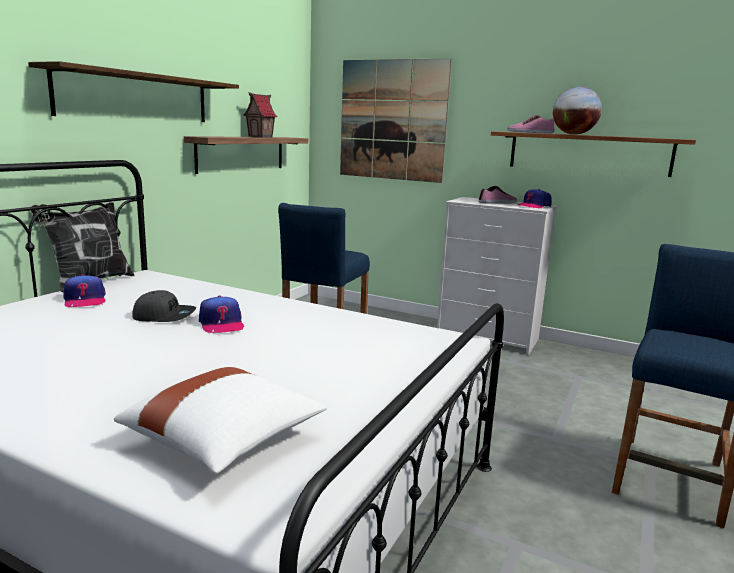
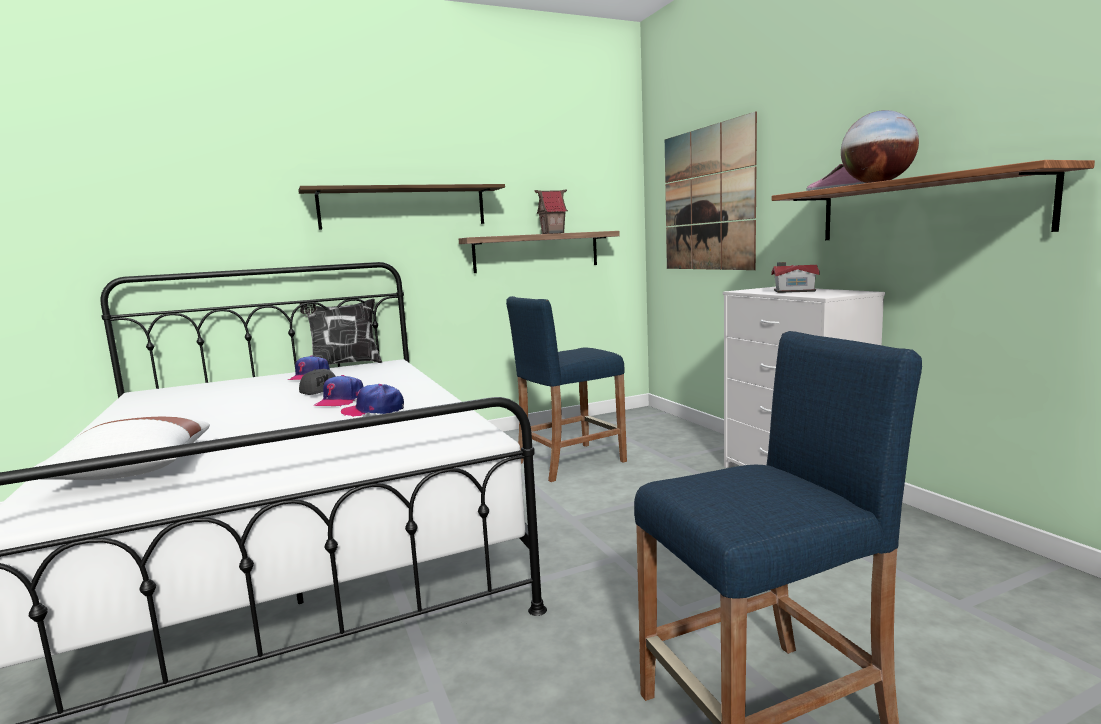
camera: 40 degrees right, 5 degrees down
(497, 203) = (793, 291): shoe -> toy house
(533, 206) = (832, 293): cap -> cap (374, 410)

